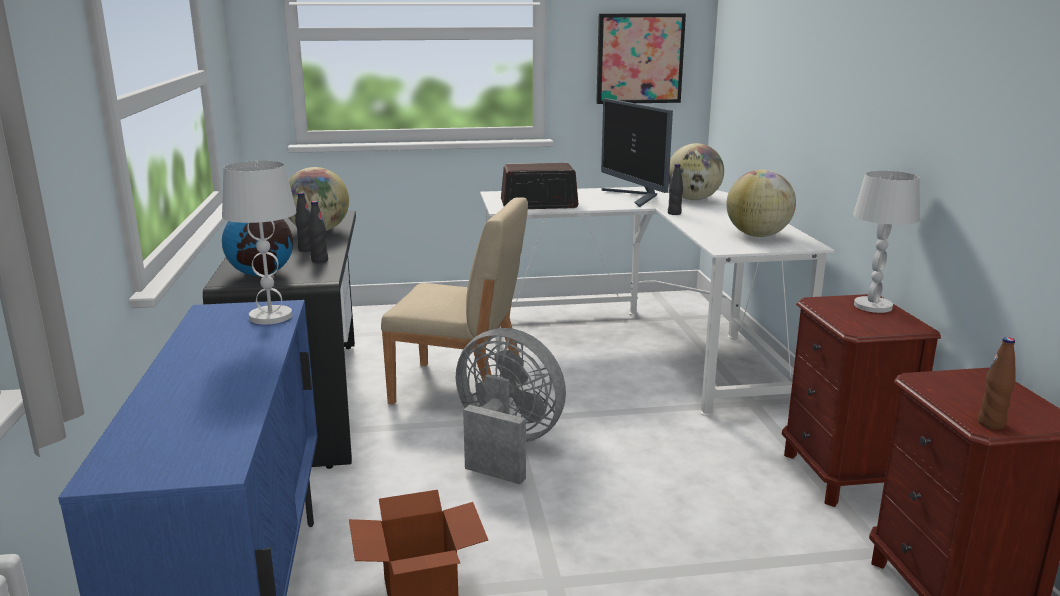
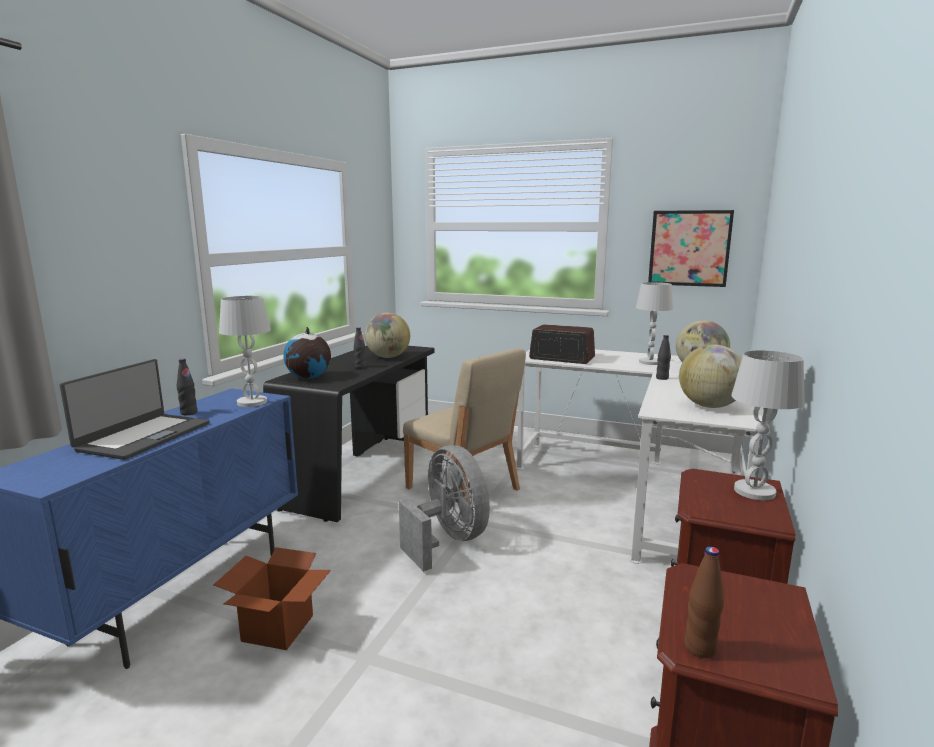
camera: 30 degrees right, 5 degrees down
(211, 386) = (143, 436): none -> laptop
(319, 260) = (355, 374): black bottle -> black bottle (189, 413)
(635, 197) = (650, 362): monitor -> white table lamp

